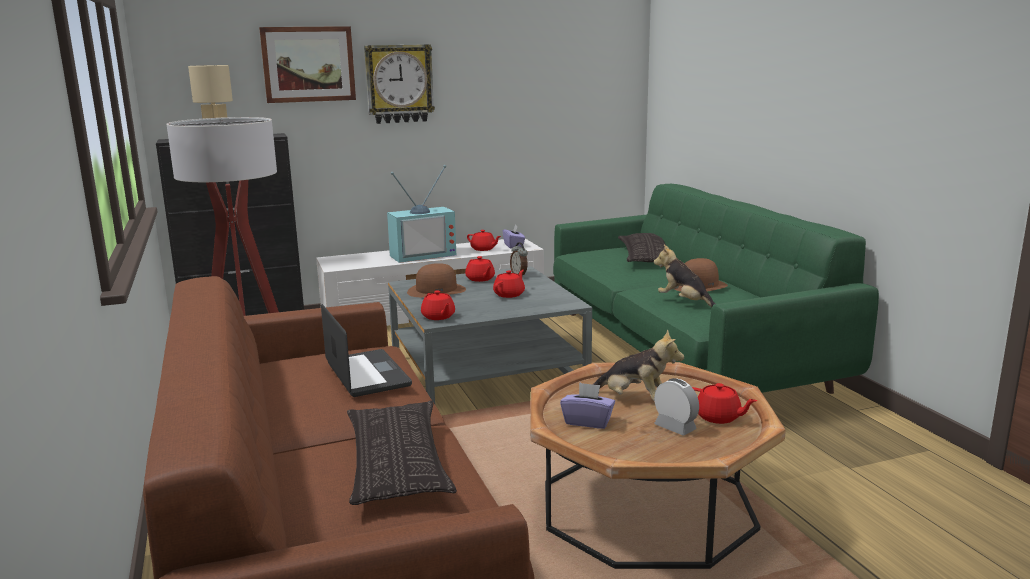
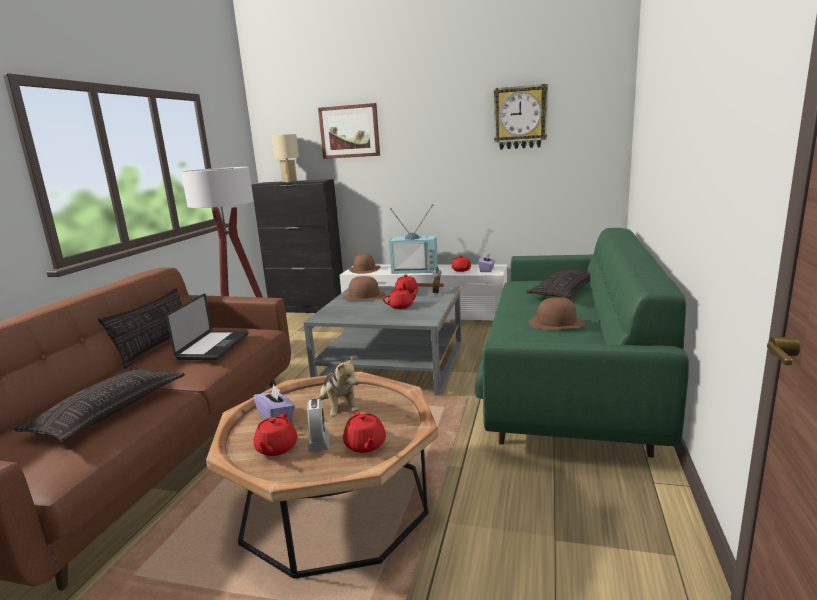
camera: 35 degrees right, 0 degrees up
(268, 394) = (158, 347): none -> pillow
(347, 262) = (364, 269): none -> brown hat
(399, 84) = (410, 143): wall clock -> wall clock (520, 117)
(438, 317) = (327, 315): red teapot -> red teapot (276, 448)
(685, 303) = (517, 336): plush toy -> none

